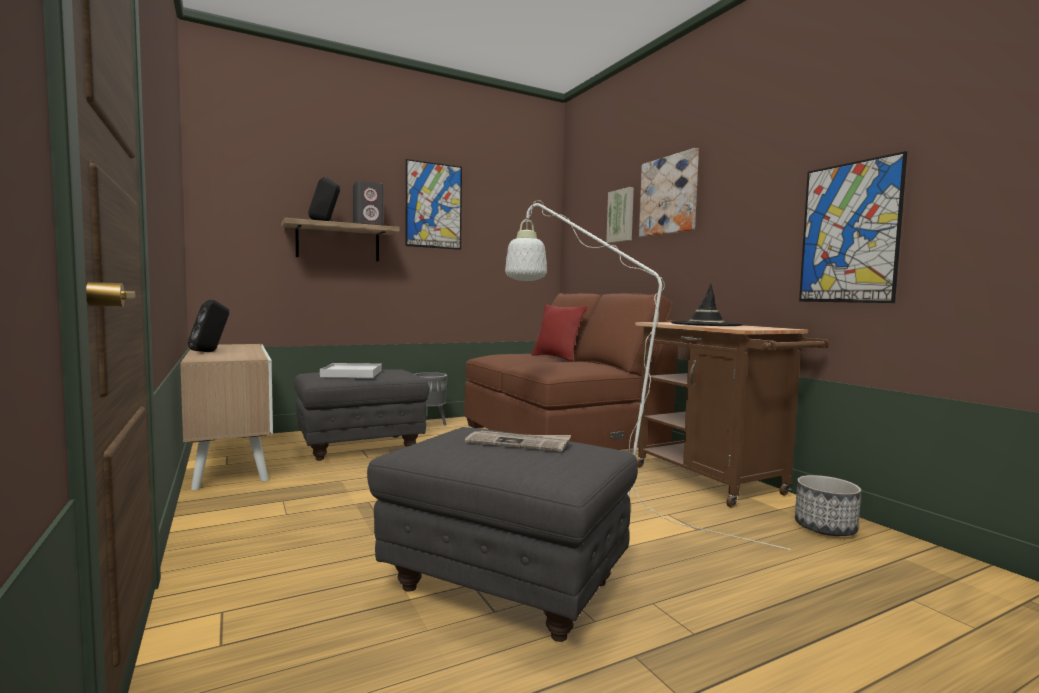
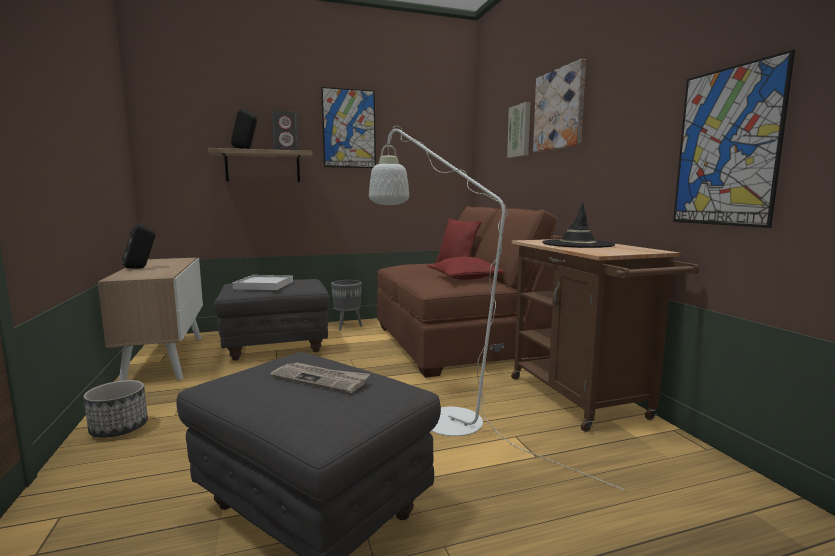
camera: 10 degrees right, 5 degrees up
(578, 364) = (465, 278): none -> red pillow
(825, 528) = (676, 465): planter -> planter (118, 428)

